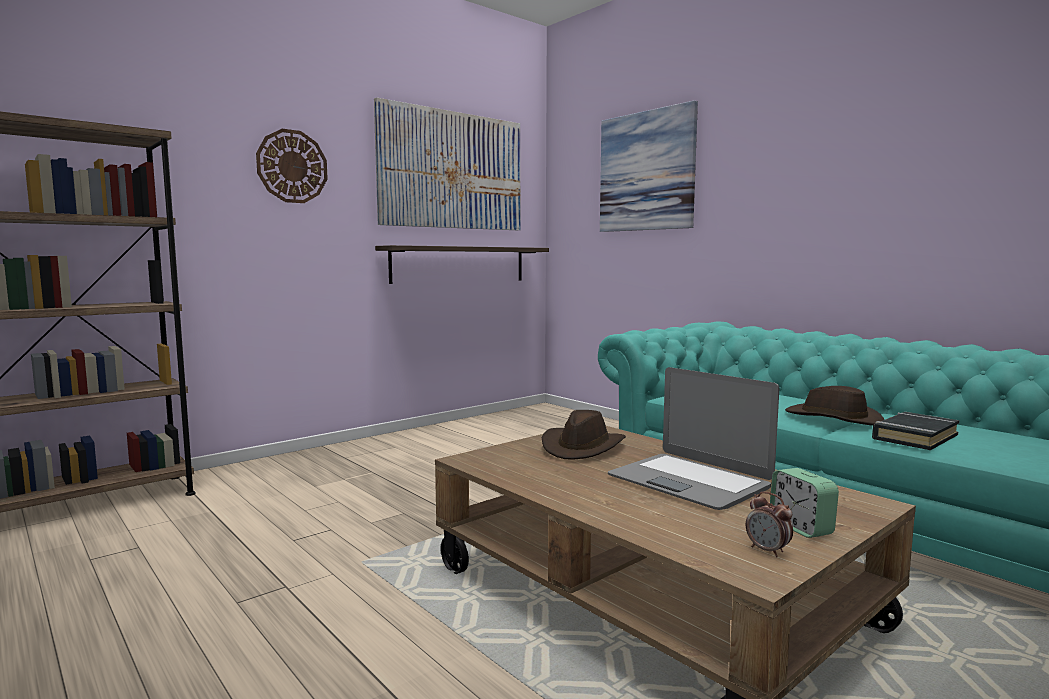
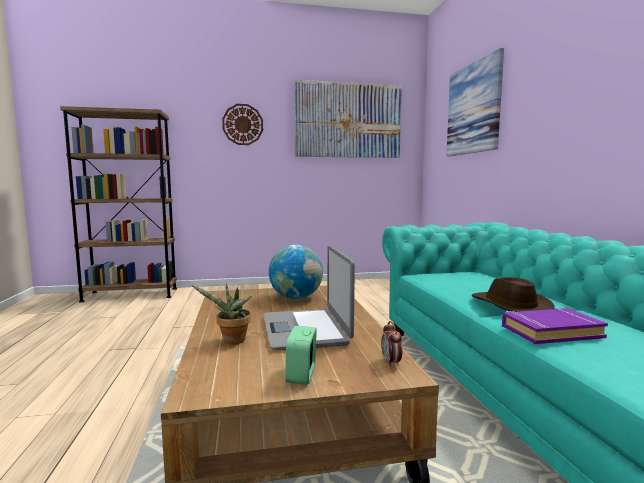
camera: 30 degrees right, 0 degrees up
(460, 264) = (352, 180): shelf -> none
(583, 447) = (296, 298): brown hat -> globe
(647, 514) = (232, 341): none -> potted plant
(768, 551) = (241, 382): alarm clock -> alarm clock (391, 363)
(914, 437) = (550, 331): black book -> purple book

